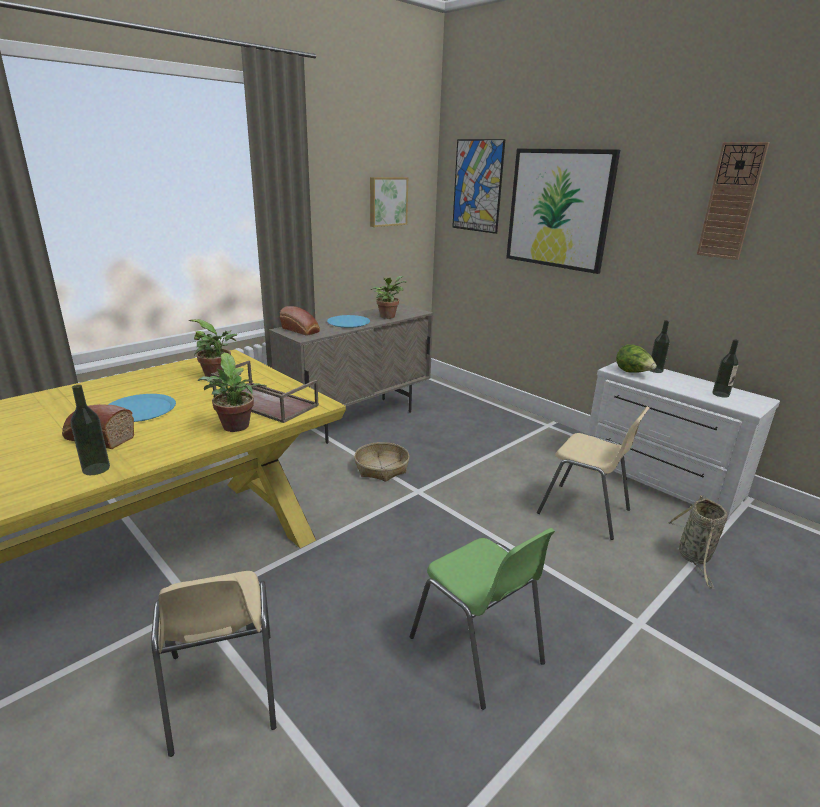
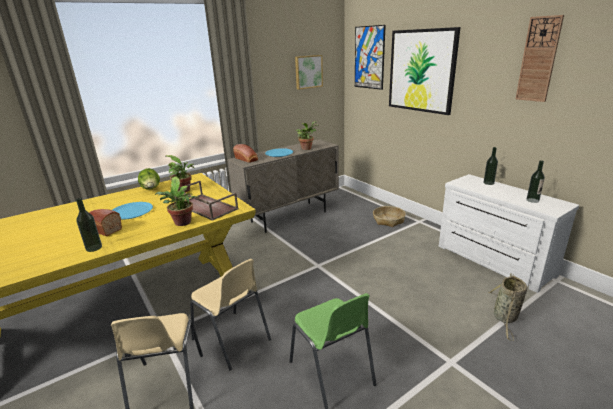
camera: 10 degrees right, 0 degrees up
(382, 468) = (297, 249): basket -> basket (388, 220)
(584, 512) = (431, 283): beige chair -> beige chair (232, 340)
(633, 373) = (470, 185): lettuce -> lettuce (151, 189)

